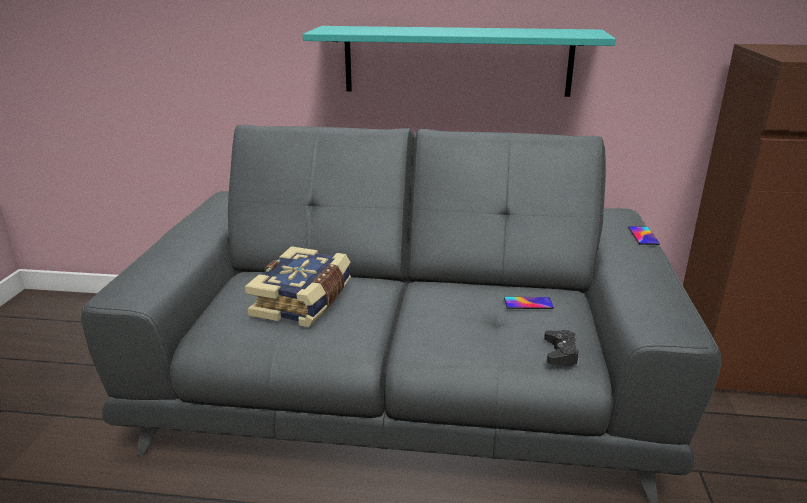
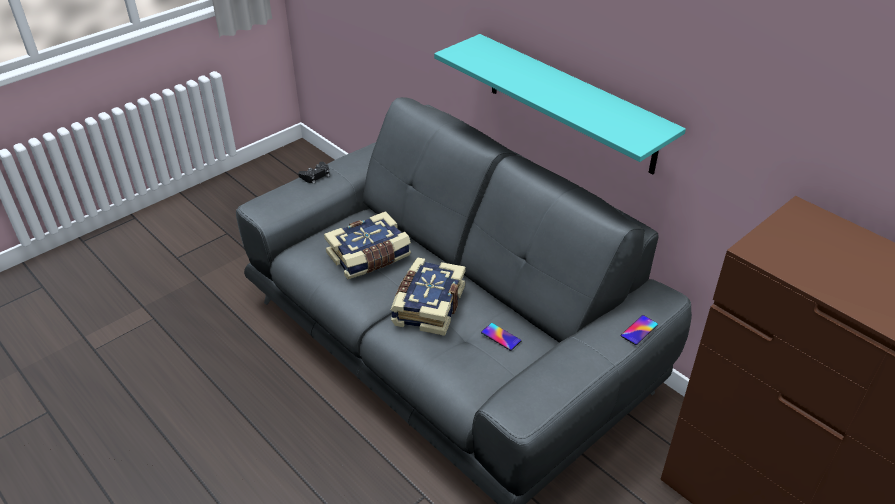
camera: 40 degrees right, 15 degrees up
(425, 312) = (427, 306): none -> book
(561, 353) = (464, 385): black game controller -> black game controller (315, 175)

